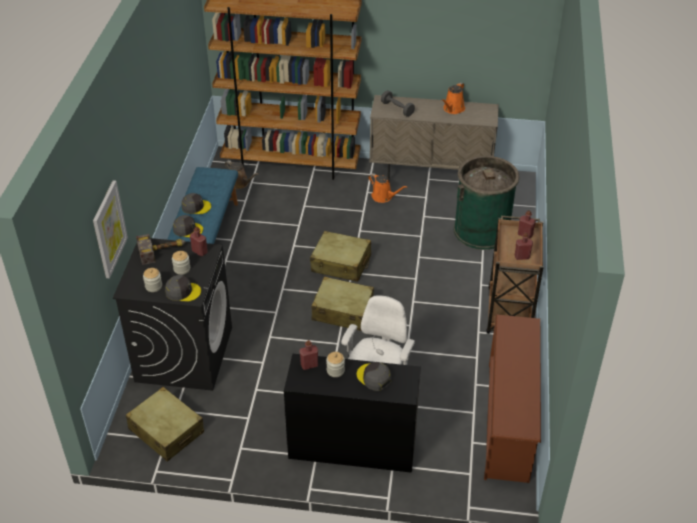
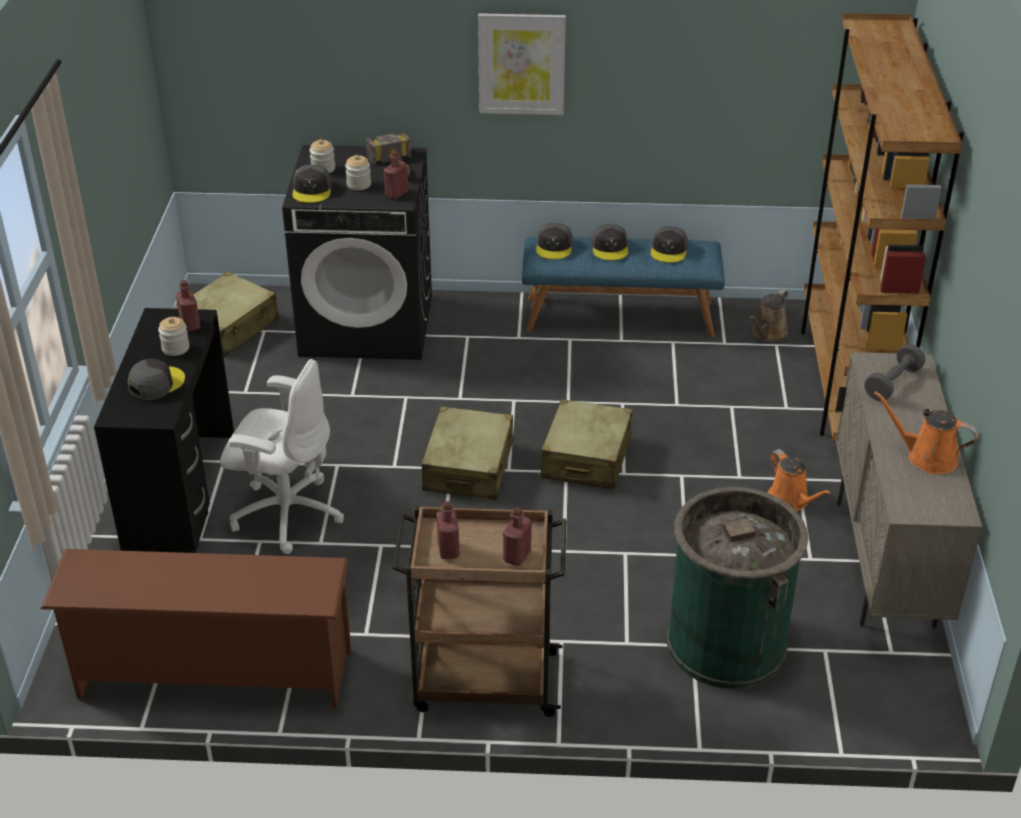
camera: 85 degrees right, 5 degrees down
(109, 229) = (343, 67): picture -> picture (521, 64)
(205, 184) = (669, 250): none -> grey cap
(383, 197) = (790, 501): orange watering can -> orange watering can turned 60 degrees counterclockwise

